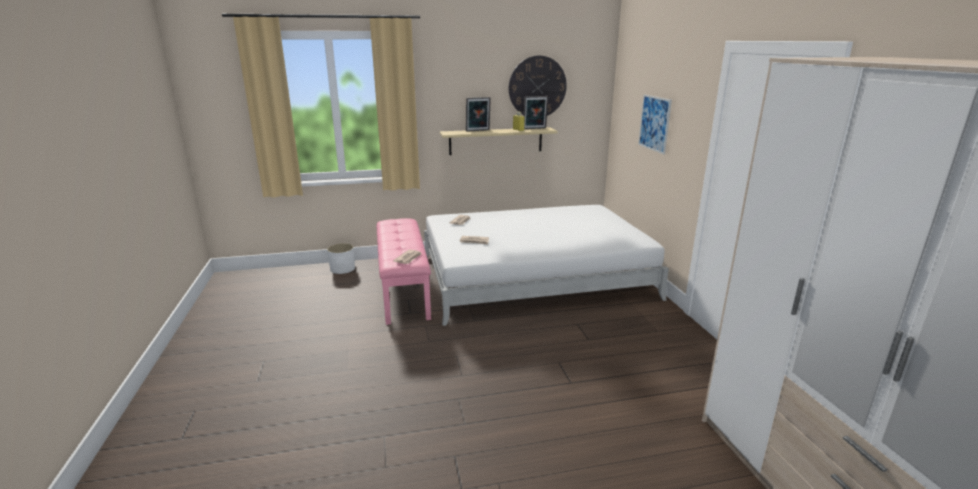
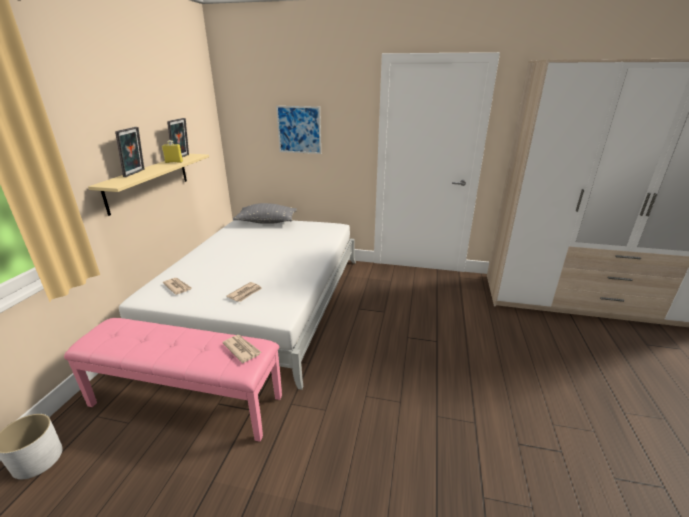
camera: 65 degrees left, 5 degrees up
(537, 87) = (167, 109): wall clock -> none
(604, 215) = (267, 222): none -> grey pillow

